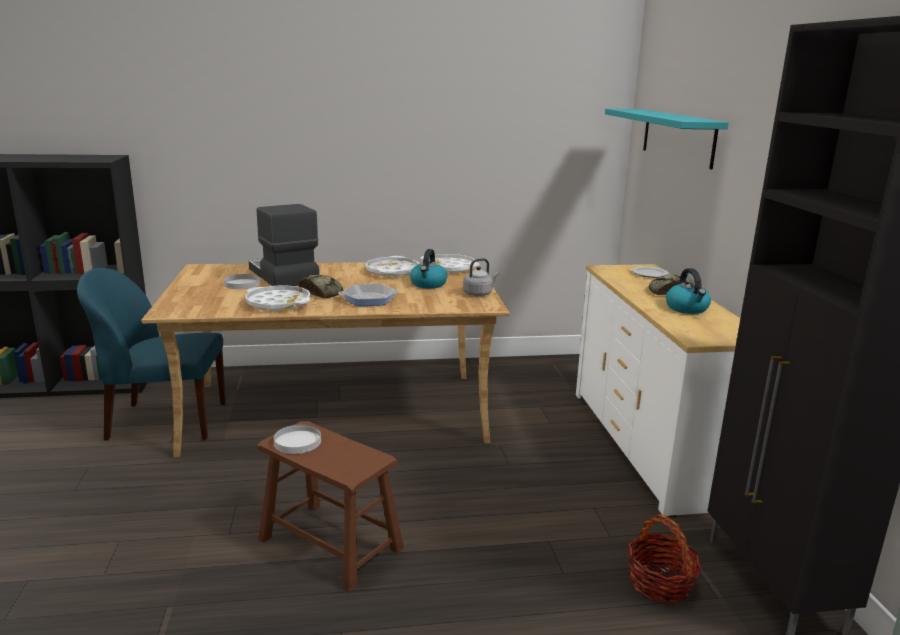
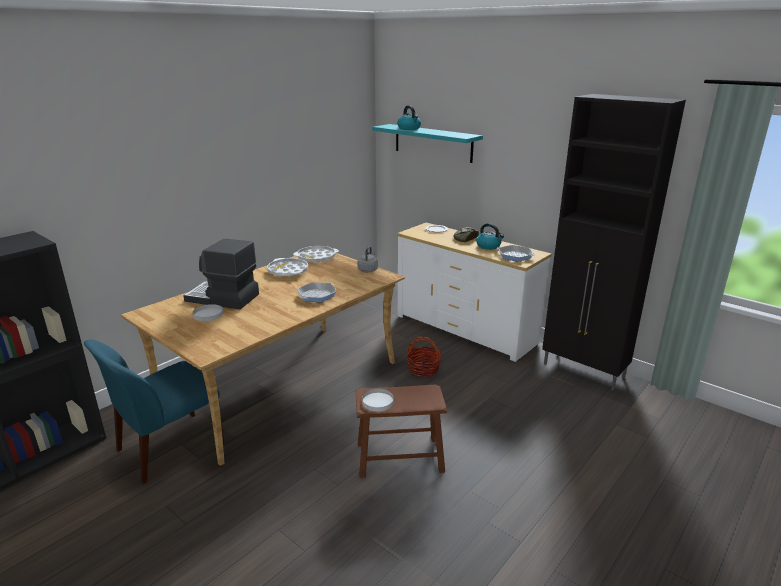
camera: 40 degrees left, 5 degrees up
(278, 304) = (269, 319): white tray -> none
(321, 292) = (277, 301): bread -> none
(428, 284) = (328, 273): kettle -> kettle (409, 128)
(660, 582) = (550, 392): basket -> basket (423, 369)
(703, 329) = (515, 256): none -> frying pan

